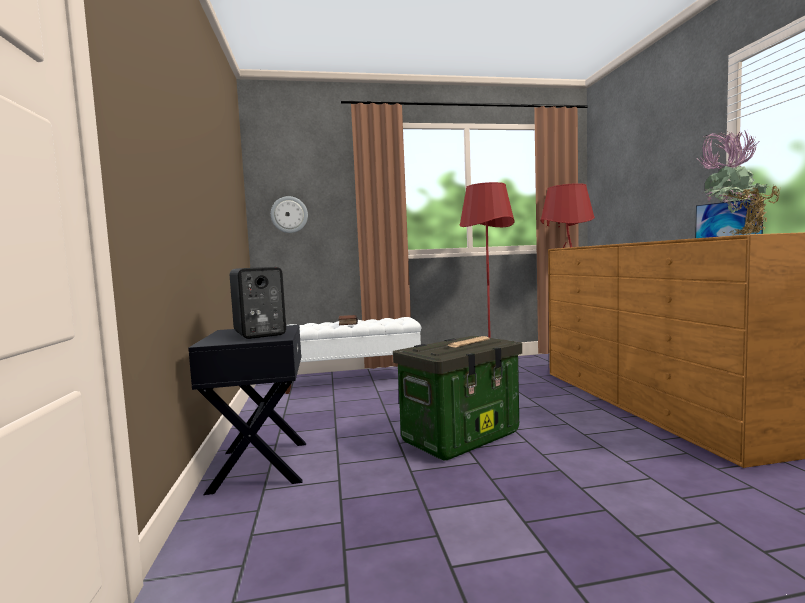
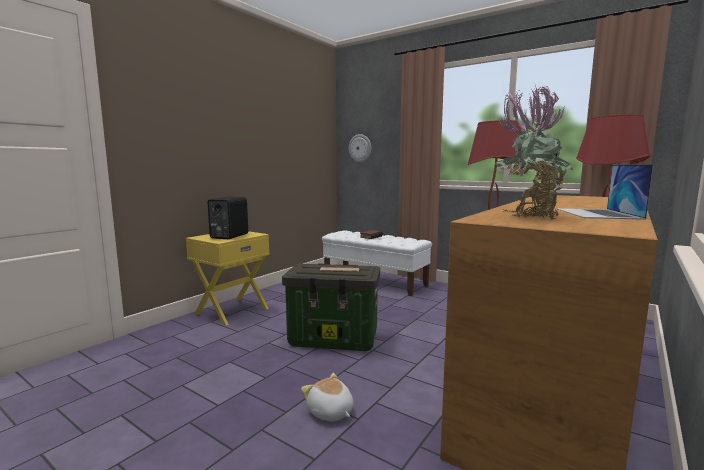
camera: 45 degrees right, 5 degrees up
(259, 466) = (231, 311): black nightstand -> yellow nightstand
(628, 487) = (330, 412): none -> plush toy

